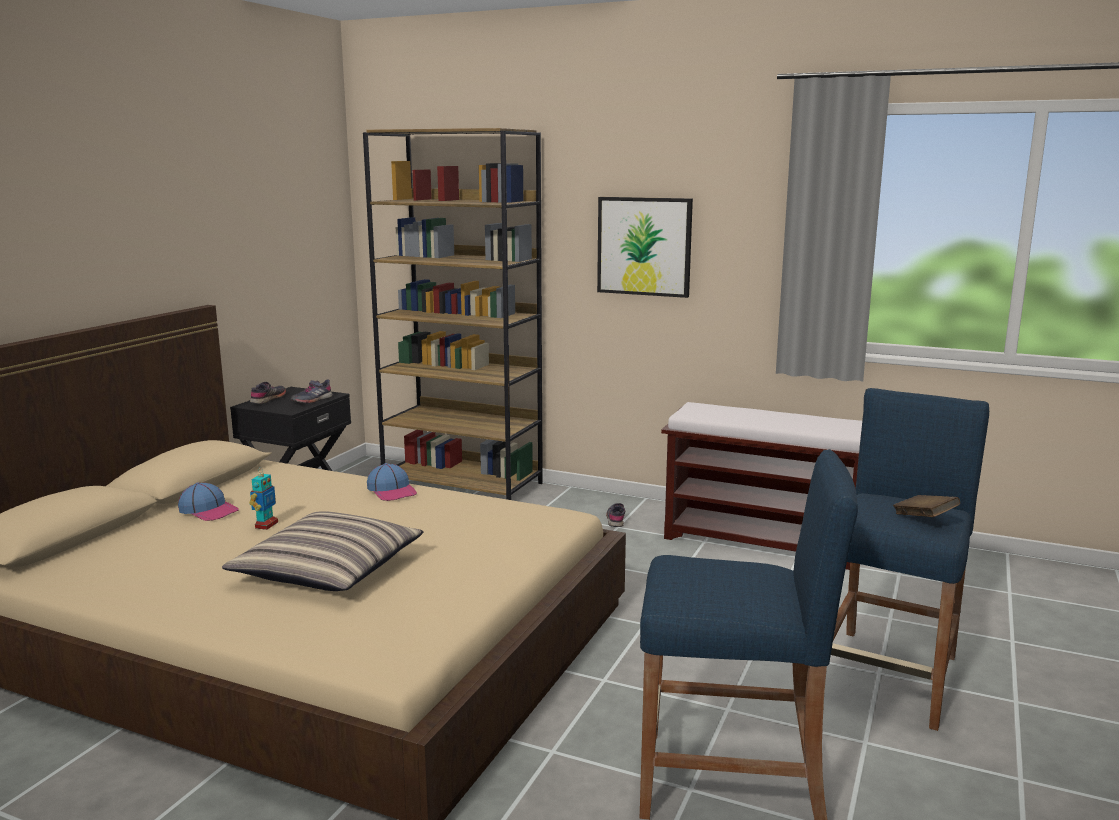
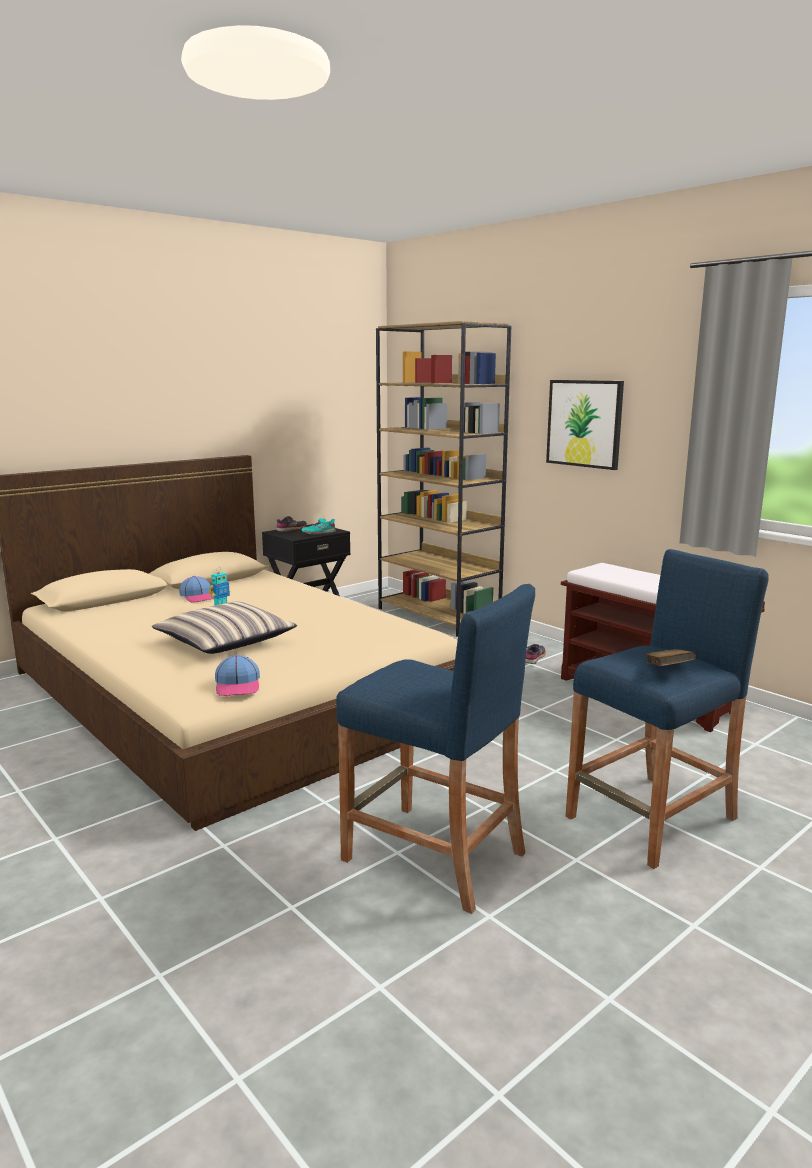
camera: 25 degrees right, 0 degrees up
(312, 400) = (318, 533): grey shoe -> turquoise shoe
(392, 491) = (326, 601): cap -> cap (238, 685)

